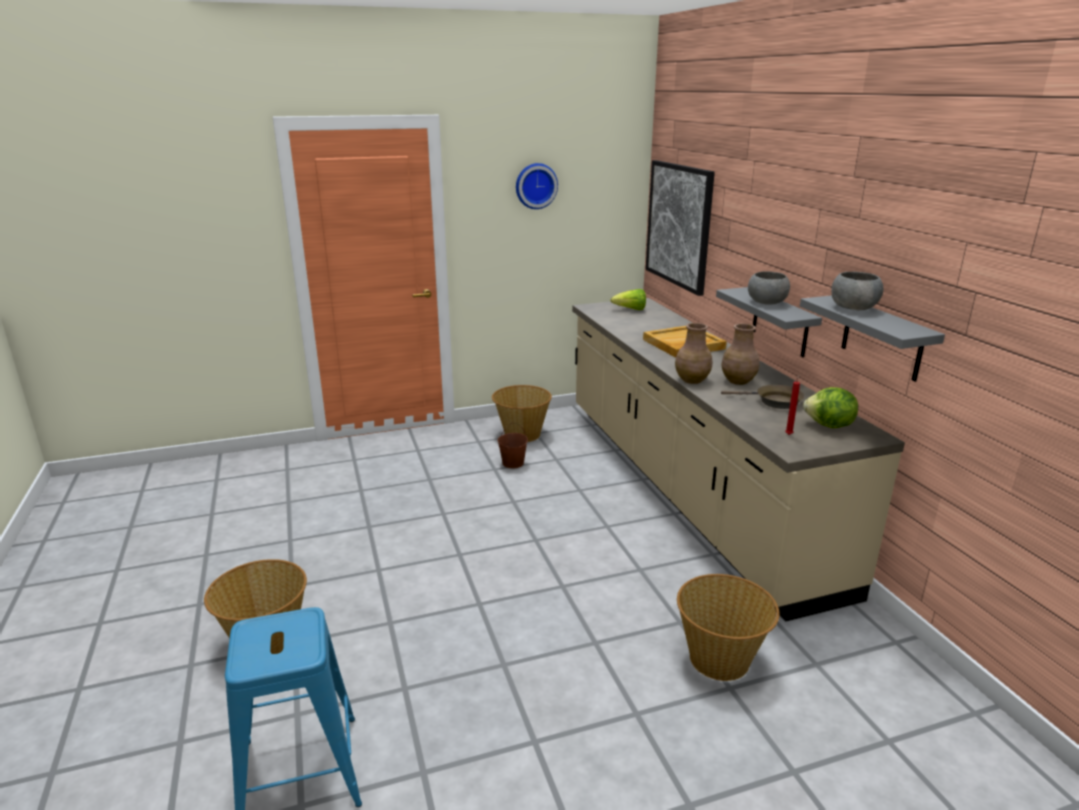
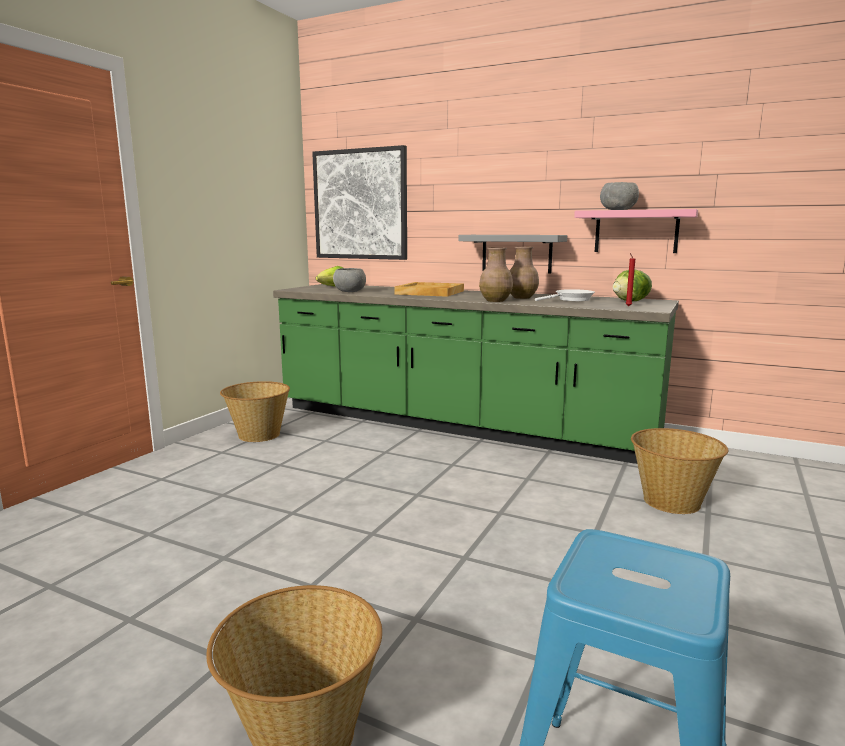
camera: 45 degrees left, 10 degrees down
(512, 463) = (289, 455): brown bucket -> none
(535, 186) = (221, 163): wall clock -> none
(687, 488) = (458, 425): beige counter -> green counter
(766, 302) = (513, 234): grey bowl -> grey bowl (349, 291)
(774, 401) = (571, 300): brown frying pan -> white frying pan
(882, 338) = (636, 231): grey shelf -> pink shelf

